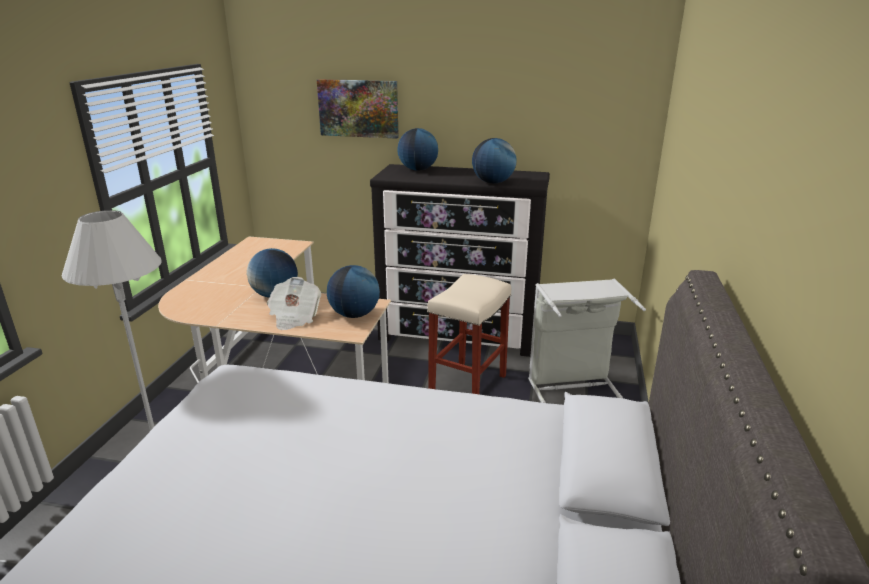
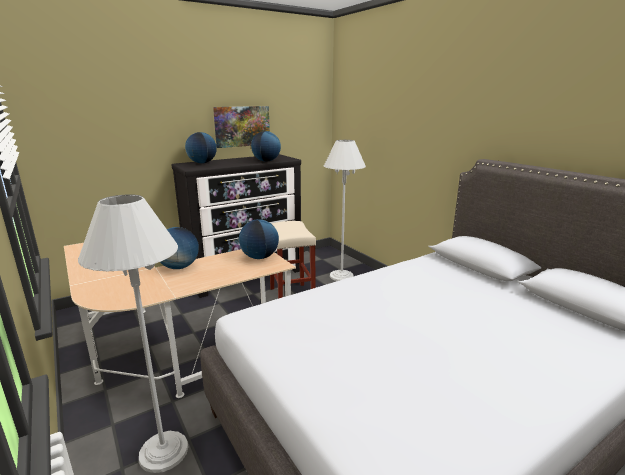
camera: 45 degrees left, 5 degrees down
(294, 317) = (223, 272): newspaper -> none
(358, 108) = (140, 122): picture -> picture (242, 126)
(573, 388) = (341, 276): grey laundry basket -> white floor lamp

